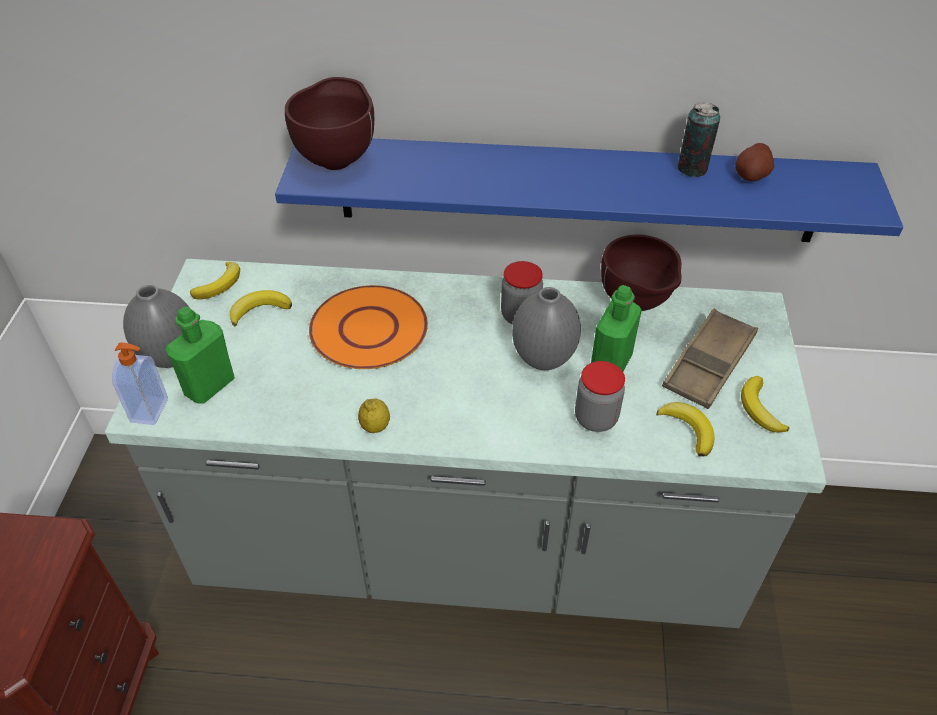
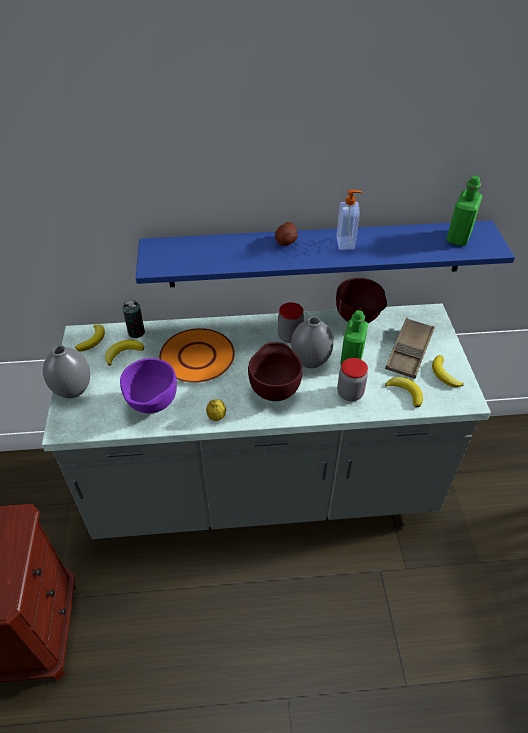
camera: 10 degrees left, 0 degrees up
(151, 410) = (69, 426): soap dispenser -> soap dispenser (346, 243)
(209, 386) = (103, 406): green bottle -> green bottle (458, 237)
(281, 397) = (152, 407): none -> purple bowl
(337, 159) = (169, 251): brown bowl -> brown bowl (275, 390)
(692, 169) = (387, 235): can -> can (136, 332)
(751, 175) = (423, 235): potato -> potato (286, 242)

